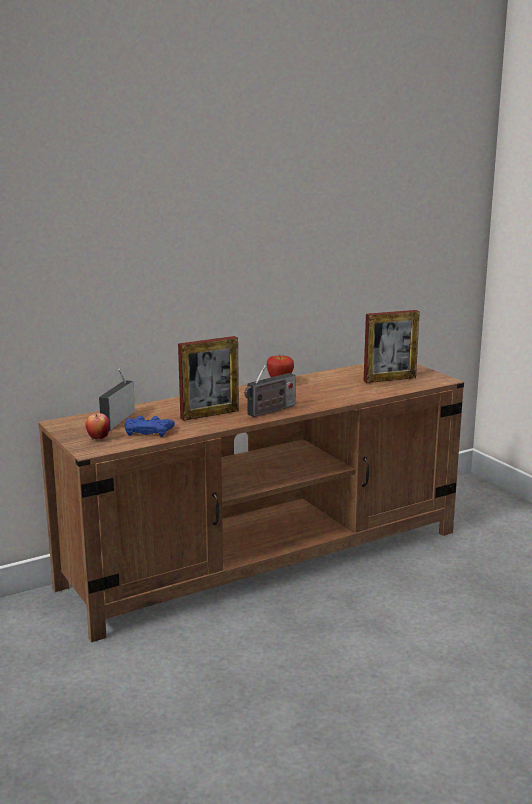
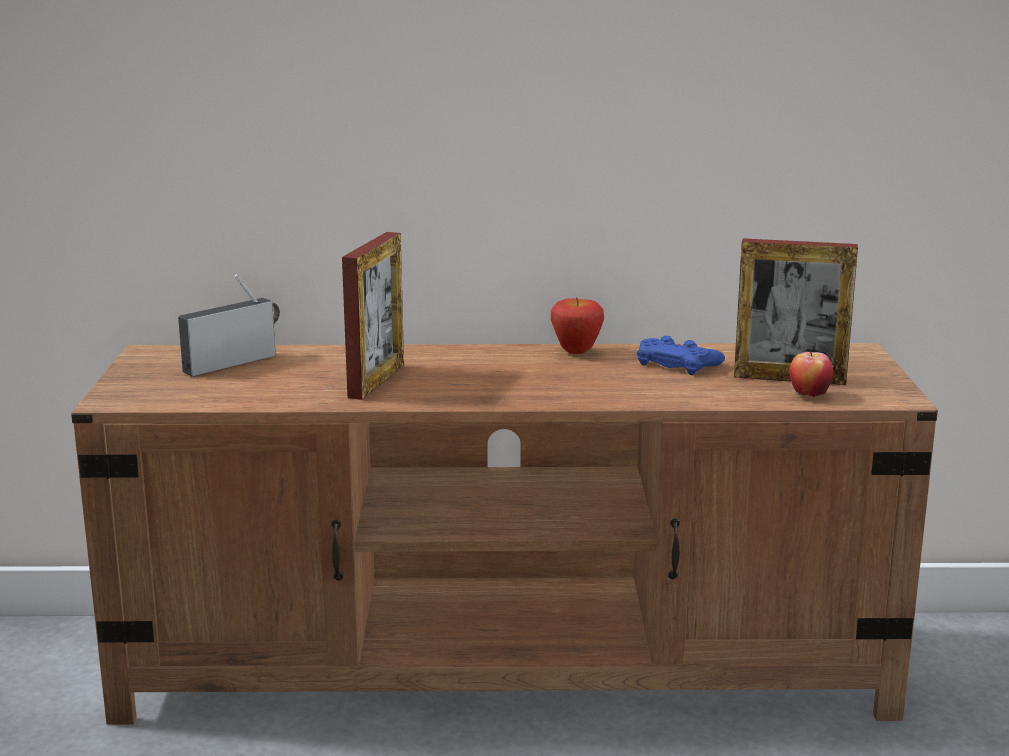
camera: 30 degrees right, 0 degrees up
(98, 438) = (154, 385): apple -> apple (809, 396)
(148, 431) = (241, 388): blue game controller -> blue game controller (678, 364)
(209, 414) = (376, 381): picture frame -> picture frame turned 75 degrees counterclockwise
(270, 411) = (481, 393): radio -> none

